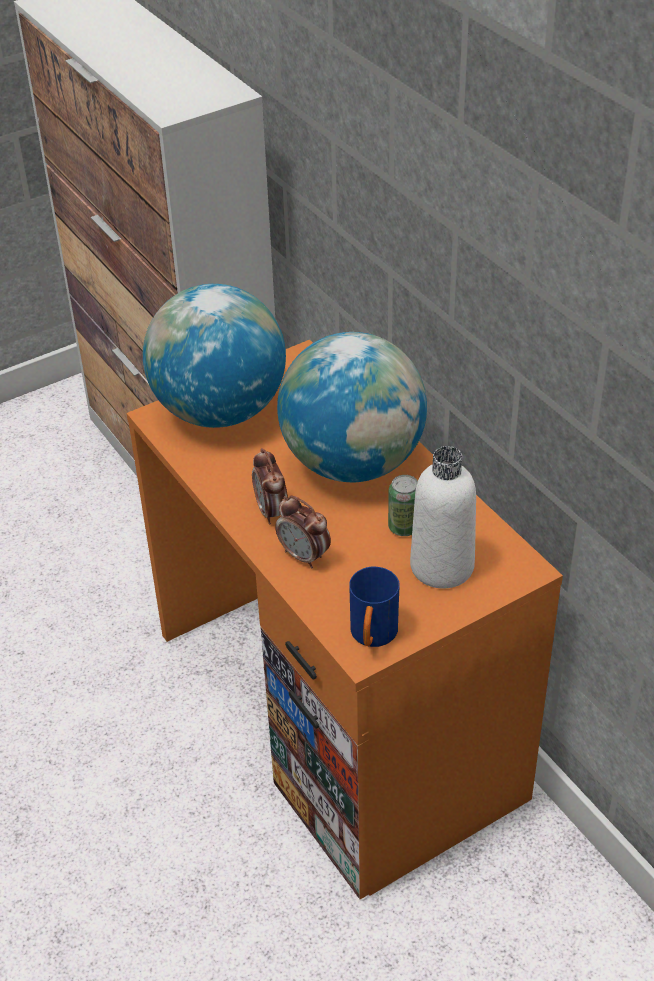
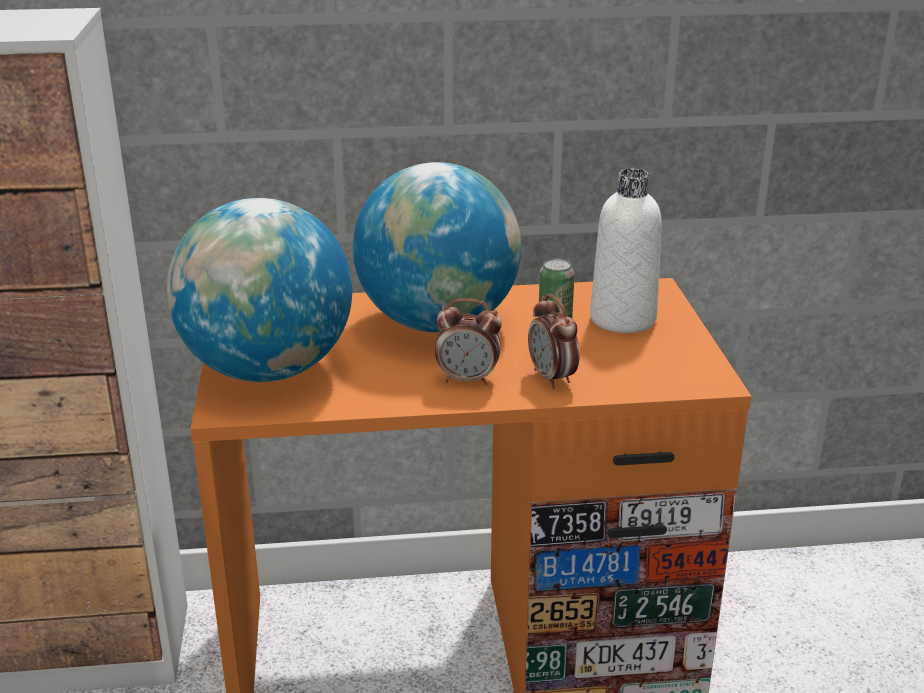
camera: 65 degrees left, 15 degrees down
(304, 556) = (552, 378): alarm clock -> alarm clock turned 90 degrees clockwise
(372, 637) = (695, 372): blue mug -> none

